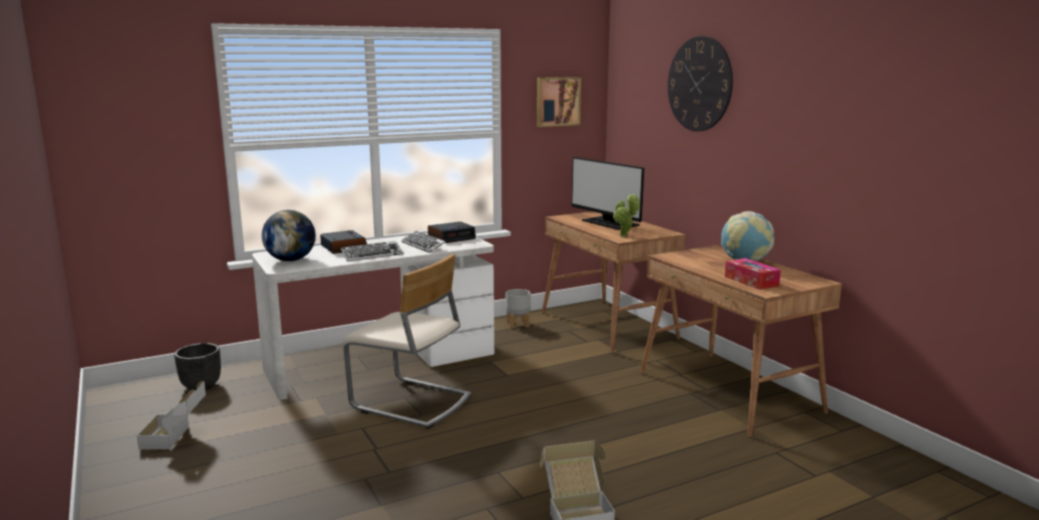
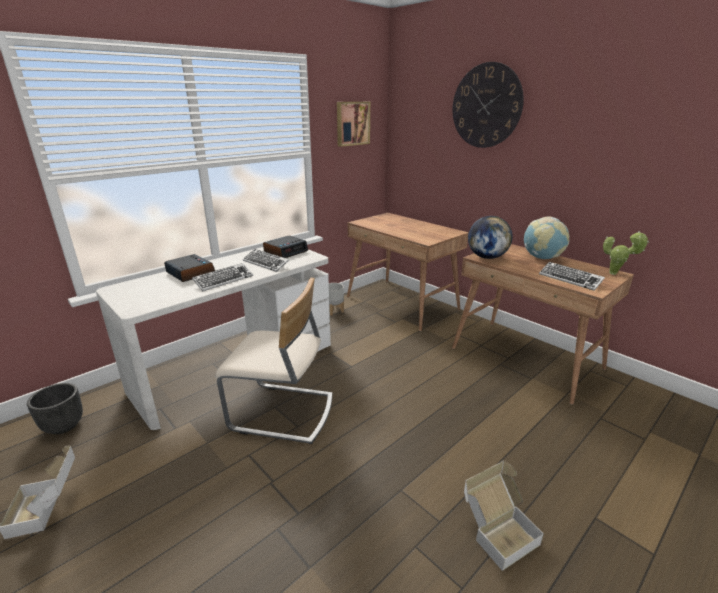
camera: 15 degrees left, 10 degrees up
(290, 260) = (142, 296): globe -> globe (487, 257)
(609, 223) = (403, 225): monitor -> none
(624, 236) = (426, 238): potted plant -> potted plant (615, 274)
(751, 281) = (570, 279): tissue box -> keyboard

